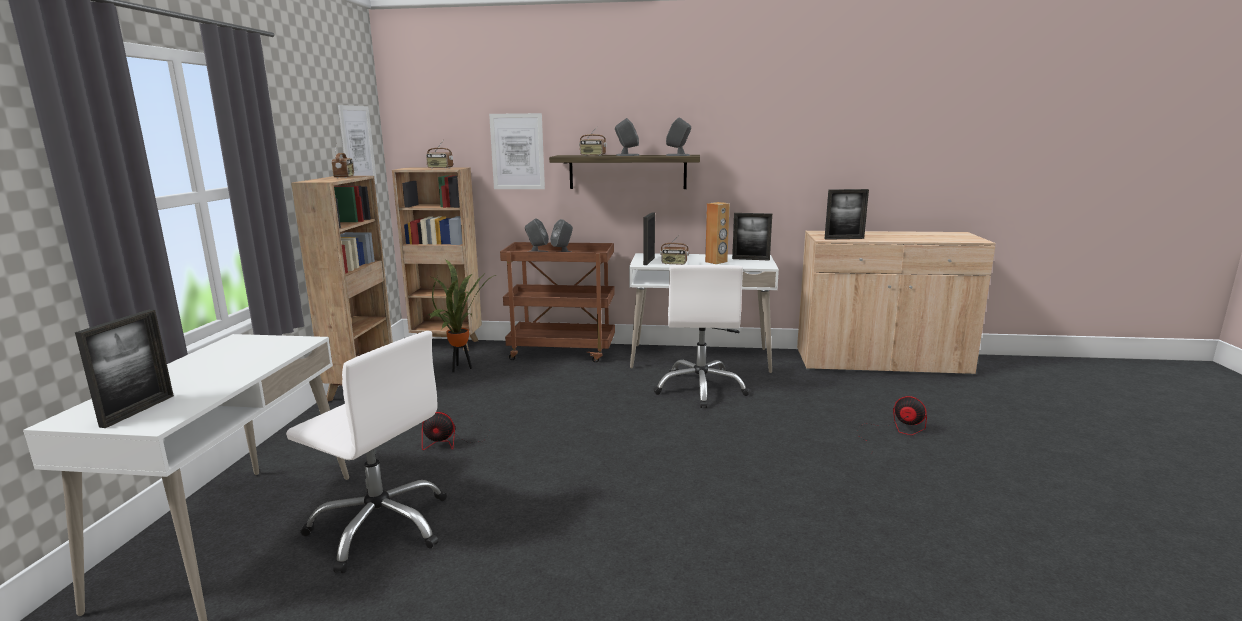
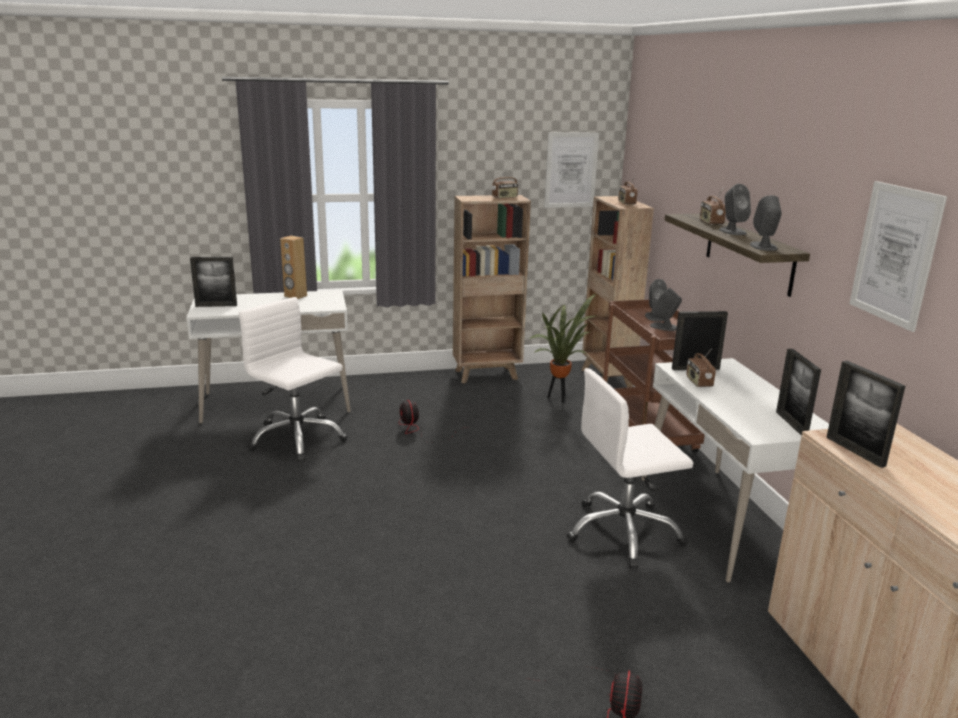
camera: 70 degrees right, 5 degrees up
(381, 526) = (296, 439): white office chair -> white office chair turned 120 degrees clockwise
(517, 151) = (683, 200): picture -> picture (895, 254)
(716, 262) = (742, 404): brown speaker -> brown speaker (295, 296)

